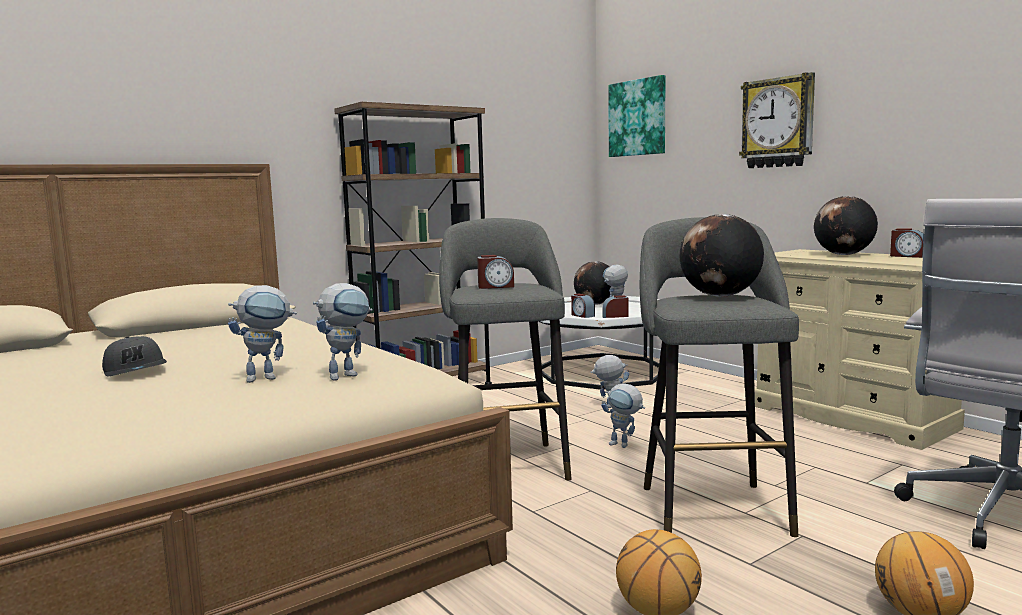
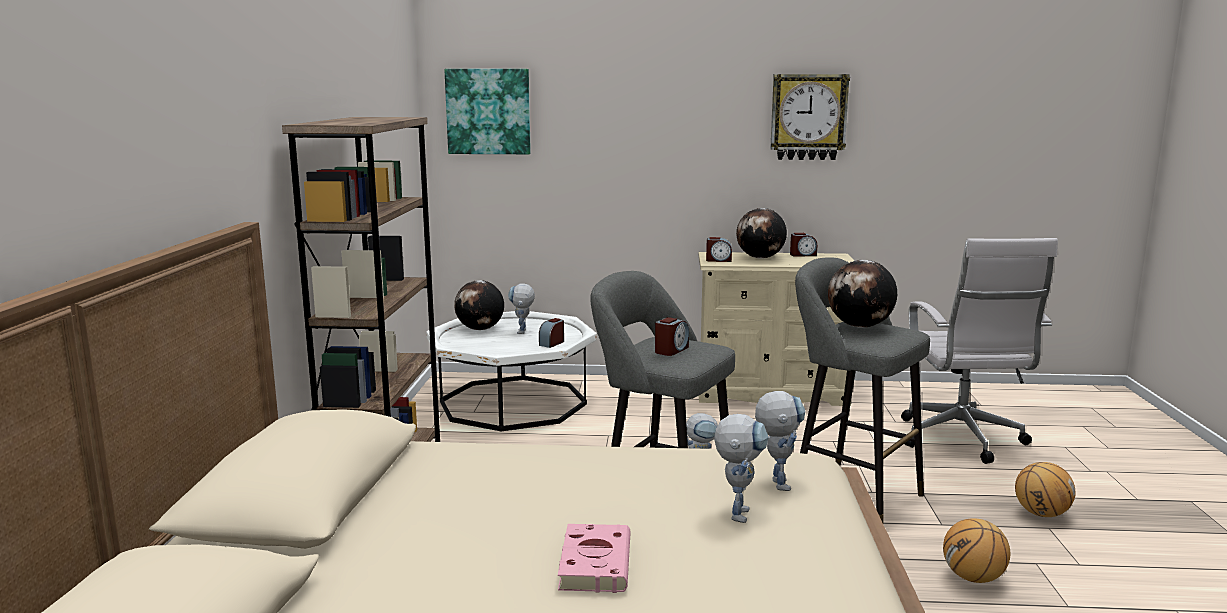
camera: 50 degrees left, 5 degrees up
(136, 371) = (595, 562): grey cap -> pink book
(582, 315) = (514, 347): alarm clock -> alarm clock (718, 260)
(609, 407) = (608, 439): toy robot -> none
(778, 123) = (669, 134): wall clock -> wall clock (808, 117)

